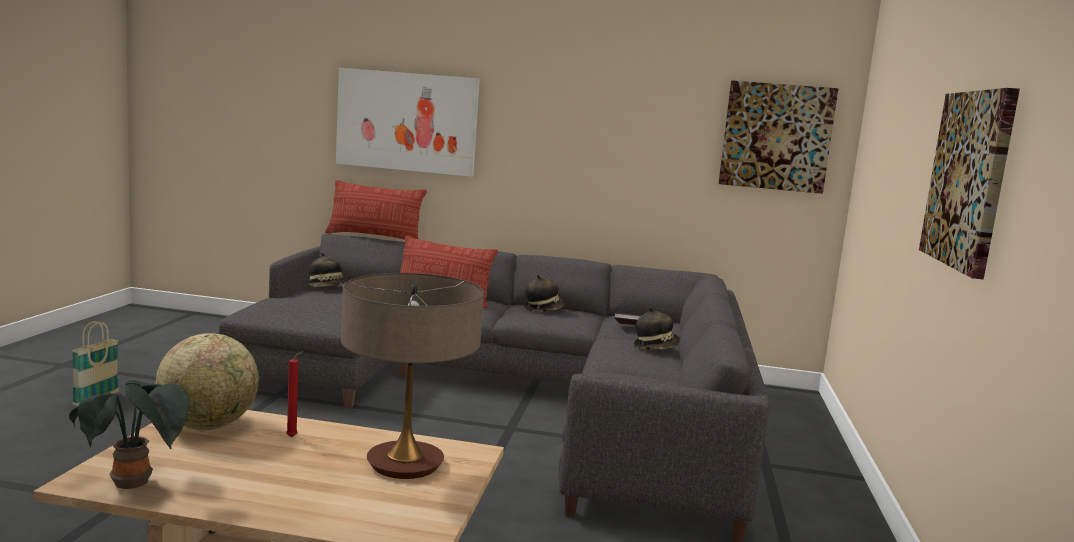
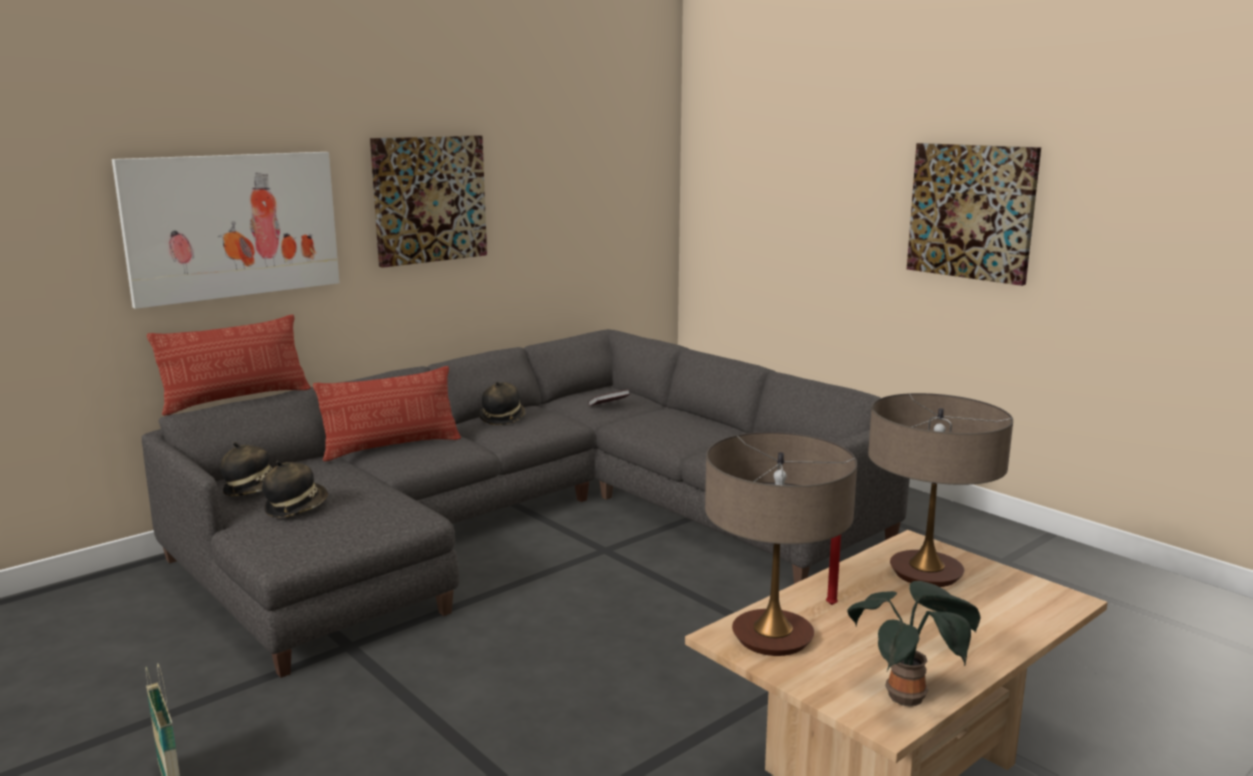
camera: 50 degrees left, 5 degrees up
(208, 425) = (772, 637): globe -> table lamp
(656, 347) = (671, 415): hat -> hat (296, 507)
(776, 137) = (624, 177): picture -> picture (429, 199)

